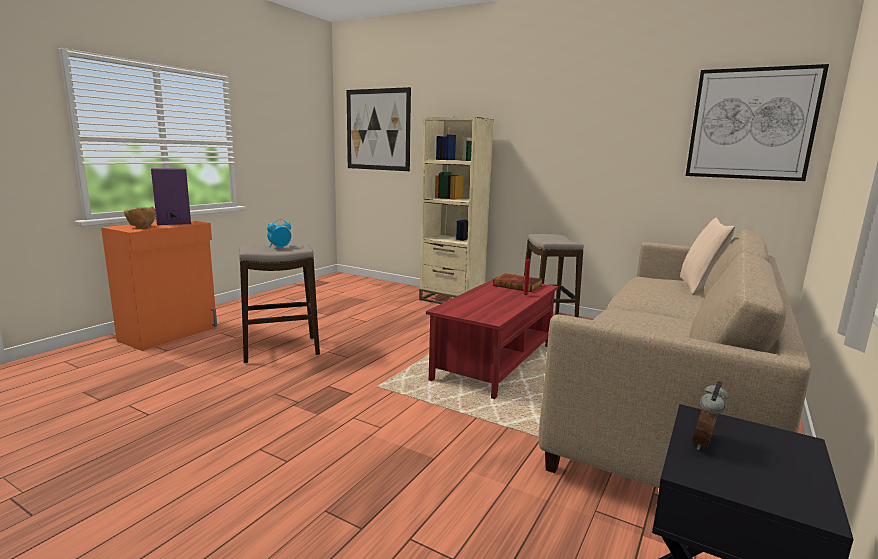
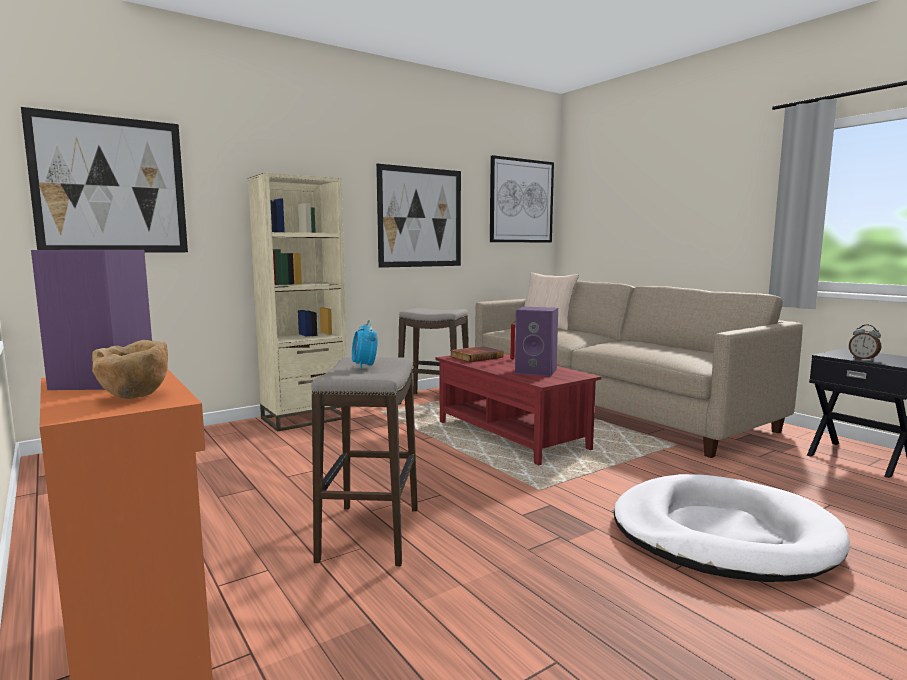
camera: 65 degrees left, 5 degrees down
(329, 472) = (722, 534): none -> white dog bed
(486, 305) = (537, 371): none -> purple speaker
(592, 147) = (420, 217): none -> picture

